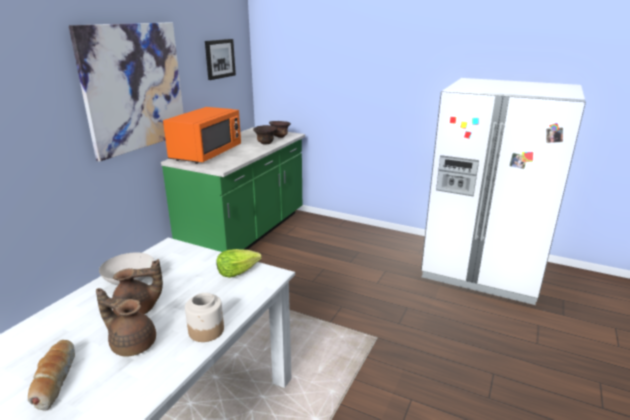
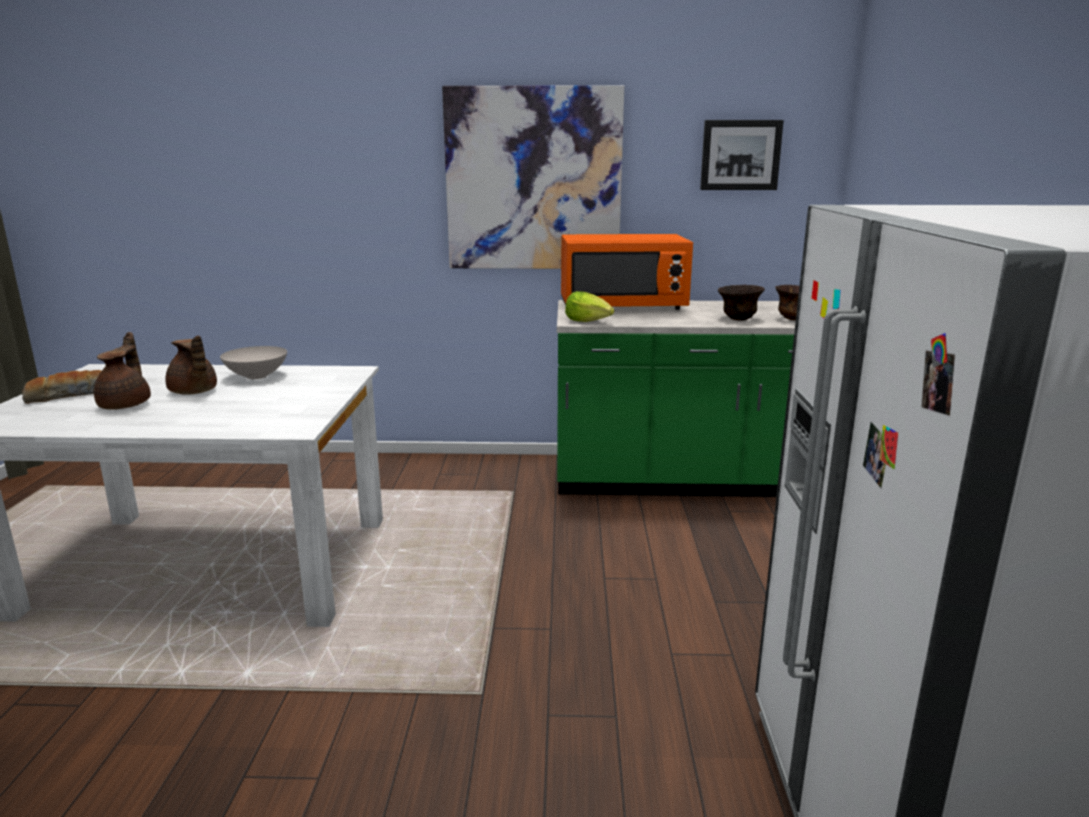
camera: 65 degrees right, 5 degrees down
(206, 330) = (151, 426): jar -> none
(237, 271) = (299, 411): lettuce -> lettuce (588, 321)

